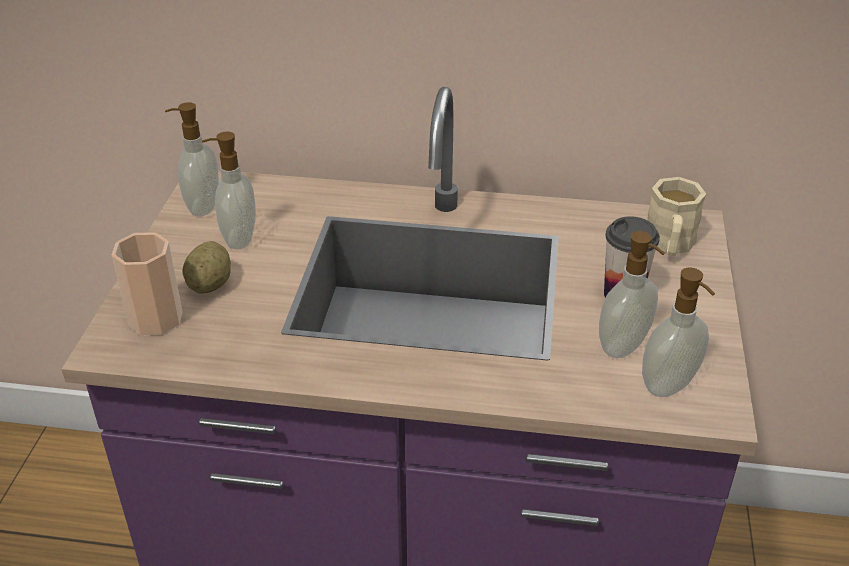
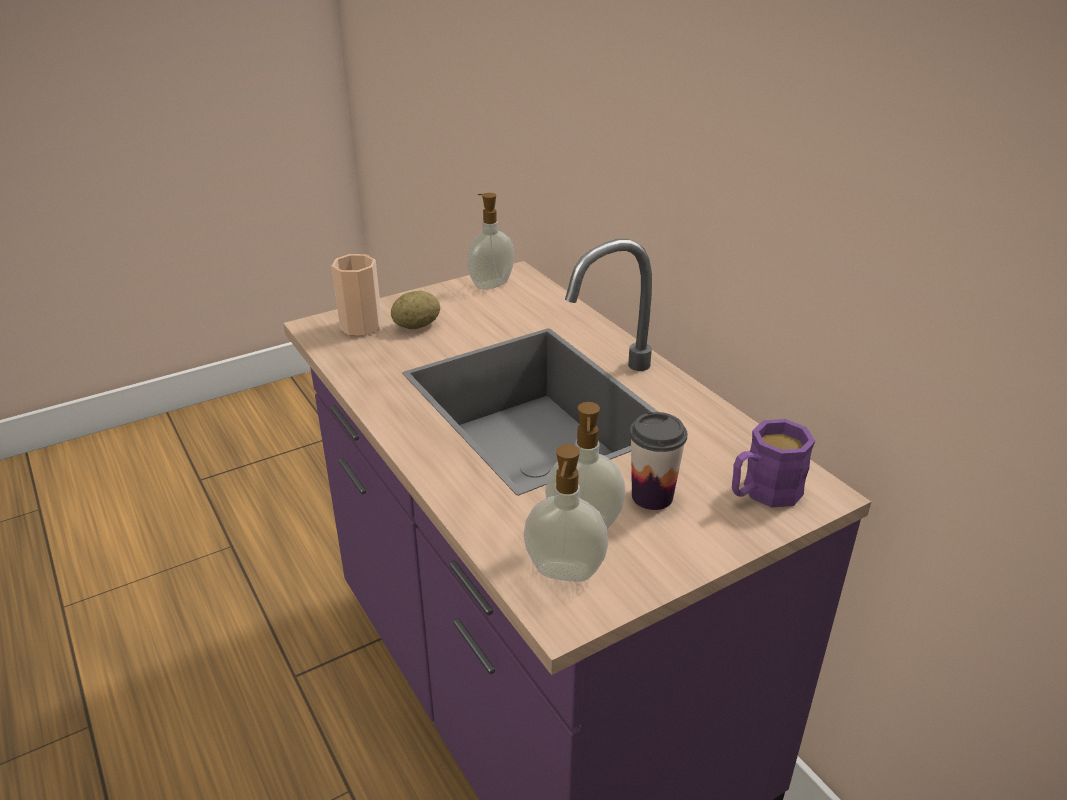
camera: 50 degrees right, 5 degrees down
(238, 238) = (476, 311): soap dispenser -> none
(669, 245) = (763, 493): beige mug -> purple mug

